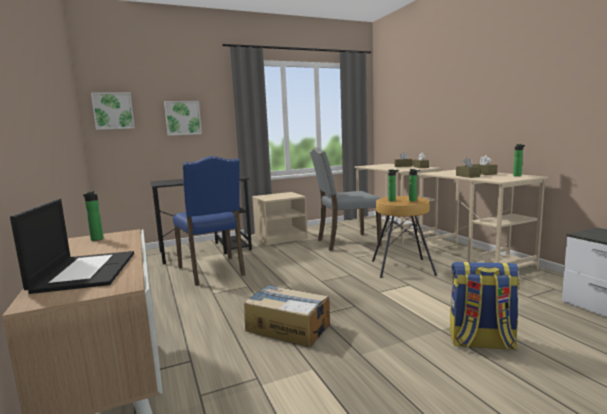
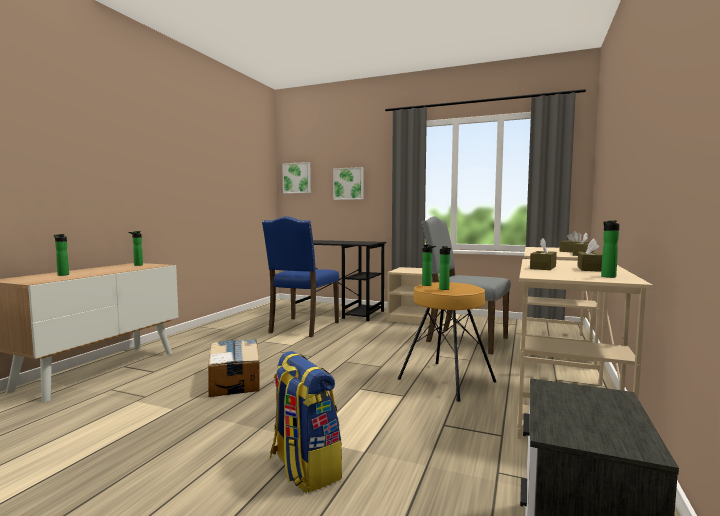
camera: 45 degrees right, 5 degrees down
(85, 271) = (62, 275): laptop -> bottle

